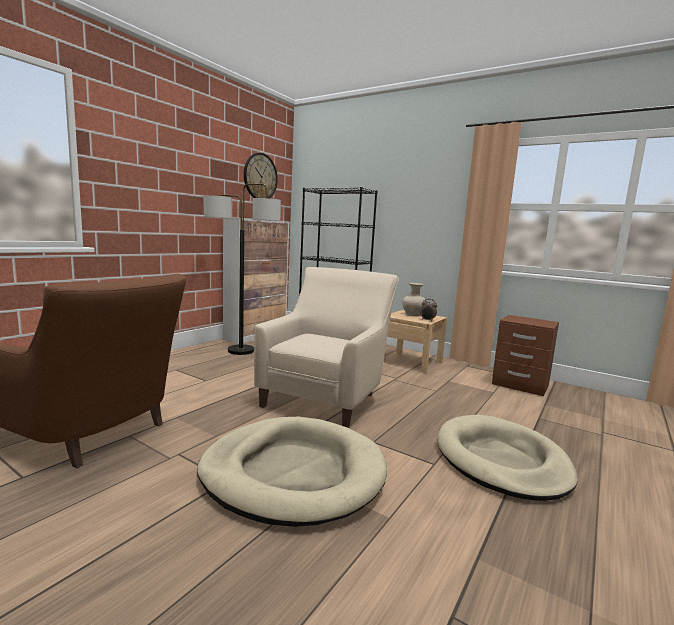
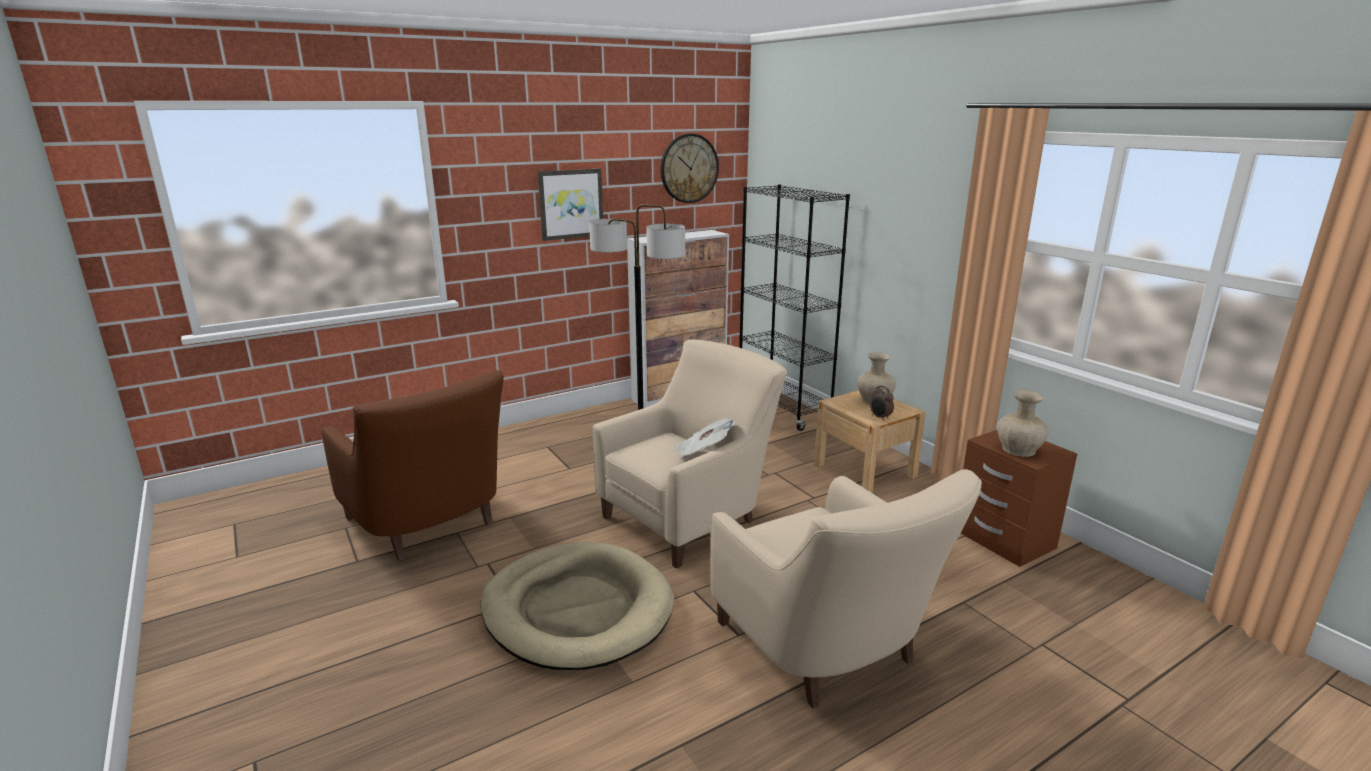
camera: 25 degrees right, 10 degrees up
(185, 184) = (570, 204): none -> picture
(347, 338) = (703, 452): none -> newspaper
(501, 460) = (829, 650): beige dog bed -> beige armchair
(531, 322) = (1019, 450): none -> beige vase

